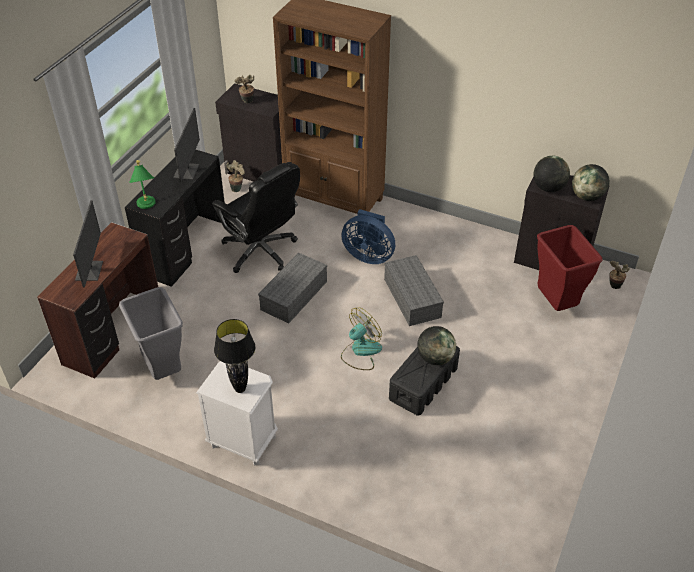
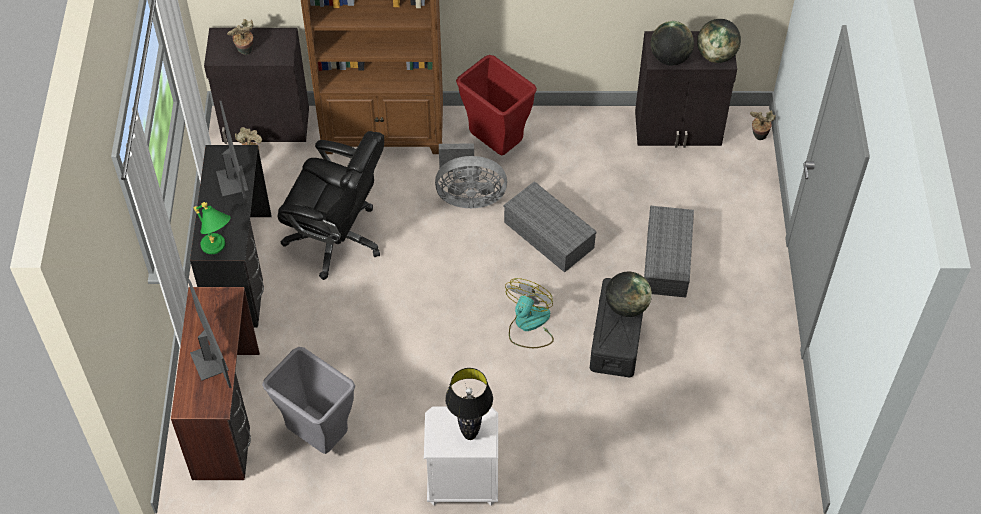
camera: 25 degrees left, 10 degrees up
(294, 296) = (413, 284): grey storage box -> grey storage box (667, 261)
(368, 255) = (468, 196): blue fan -> grey fan
(556, 304) = (709, 183): red trash can -> red trash can (497, 145)

